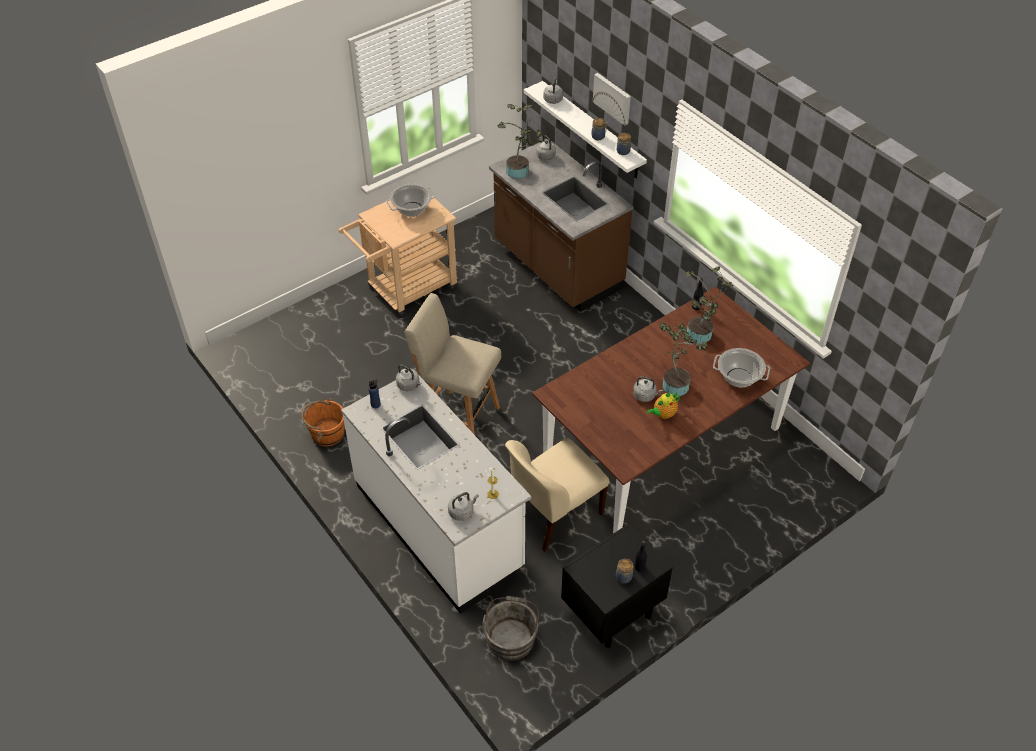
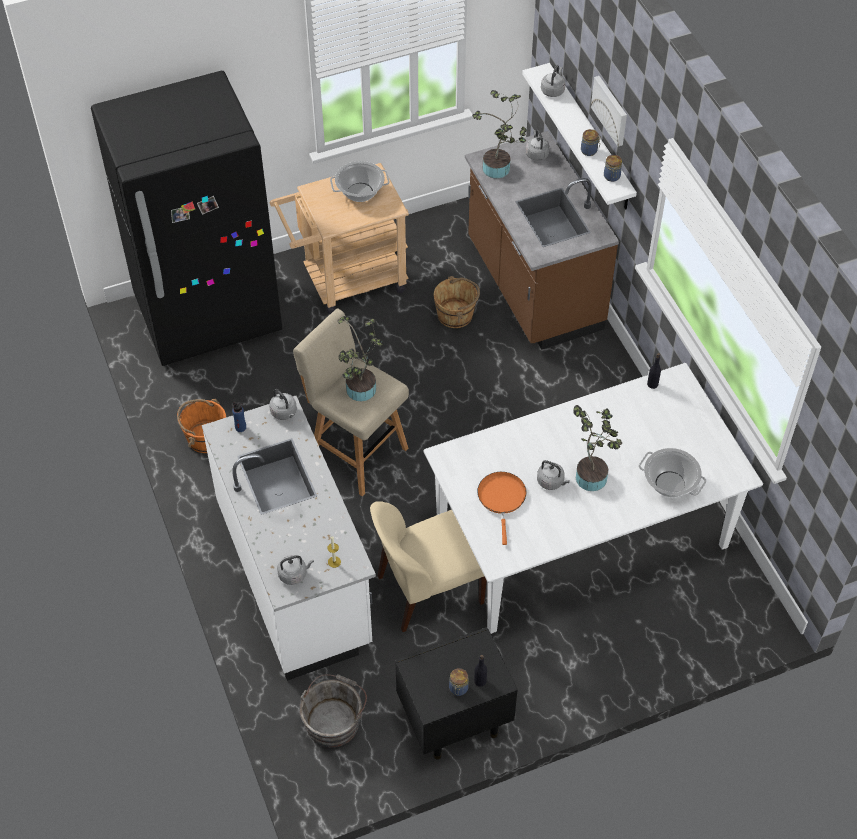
camera: 15 degrees right, 5 degrees up
(299, 338) = (208, 315): none -> black fridge
(503, 299) = (456, 314): none -> brown bucket
(610, 417) = (502, 498): none -> orange frying pan
(662, 443) = (581, 534): brown dining table -> white dining table
(663, 414) = (564, 509): teapot -> none
(699, 336) = (642, 422): potted plant -> potted plant (360, 392)

